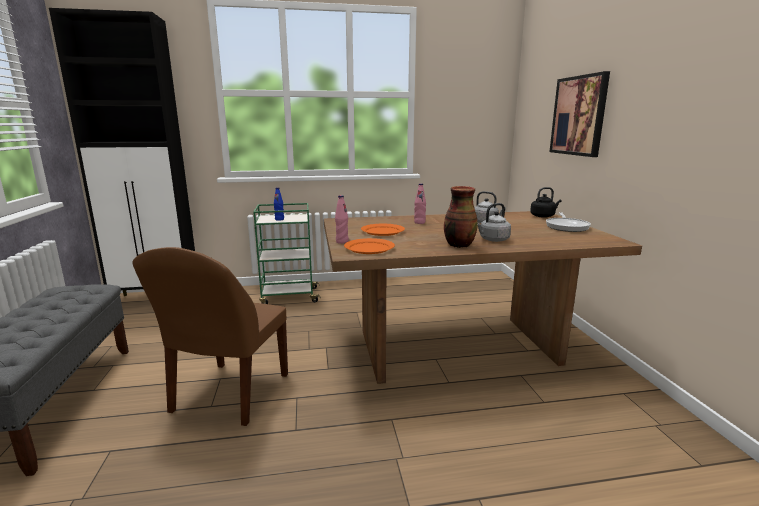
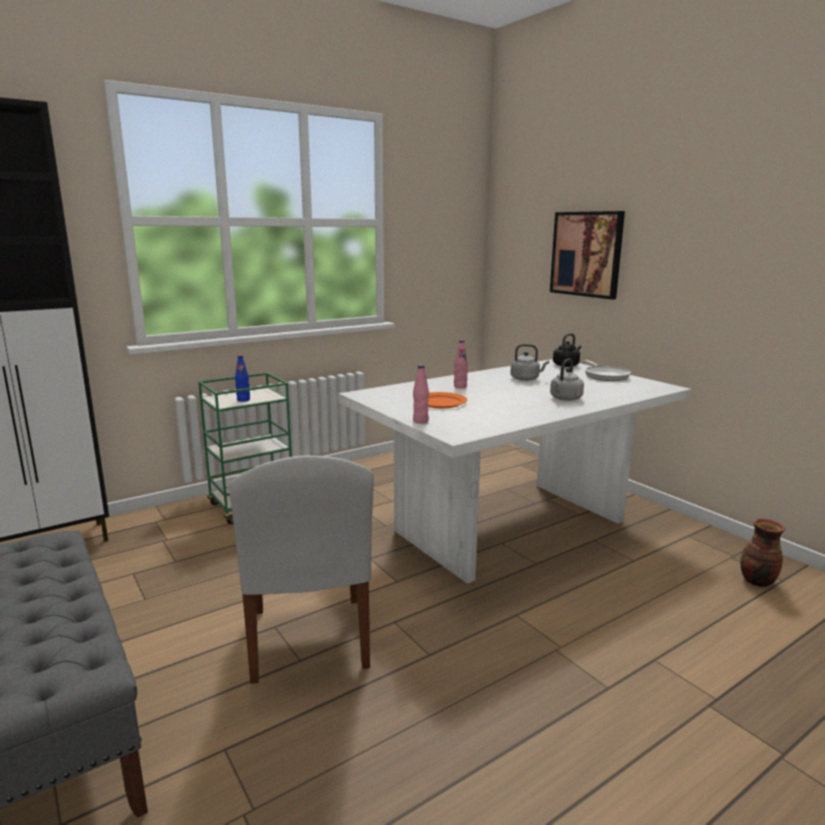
camera: 25 degrees left, 0 degrees up
(229, 394) = (308, 641): brown chair -> white chair
(369, 248) = (463, 425): orange plate -> none
(456, 346) = (510, 525): brown dining table -> white dining table
(458, 245) = (543, 409): vase -> vase (756, 581)

